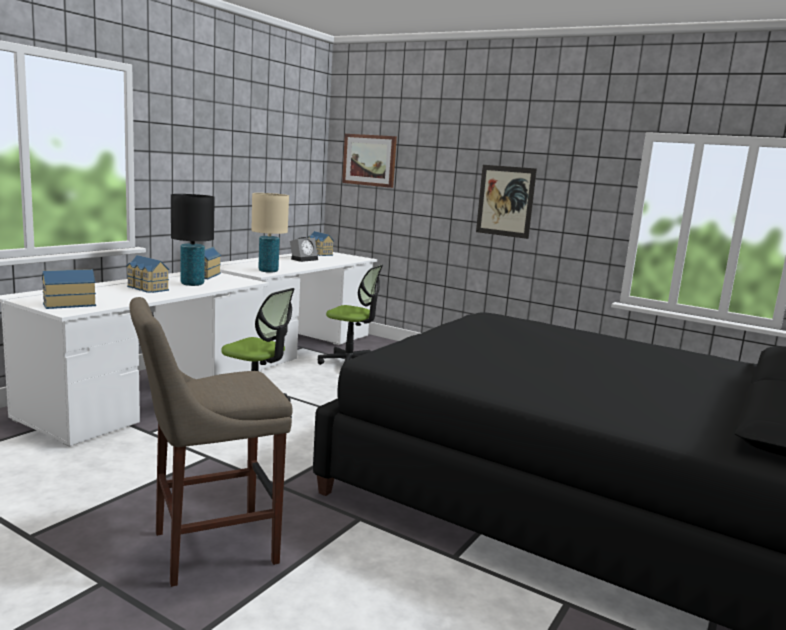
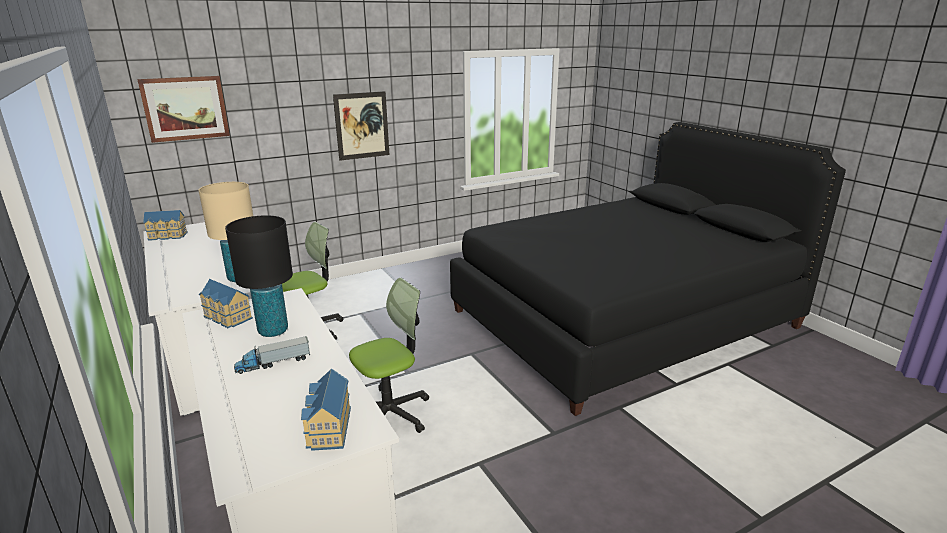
camera: 60 degrees left, 10 degrees up
(147, 288) = (273, 363): toy house -> toy truck
(208, 548) = (646, 492): beige stool -> none
(304, 259) = (192, 249): alarm clock -> none

